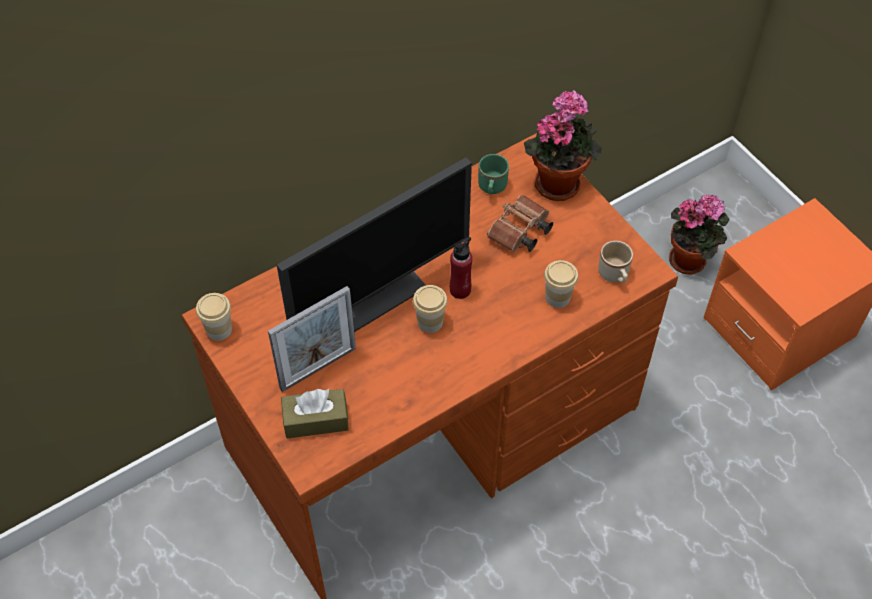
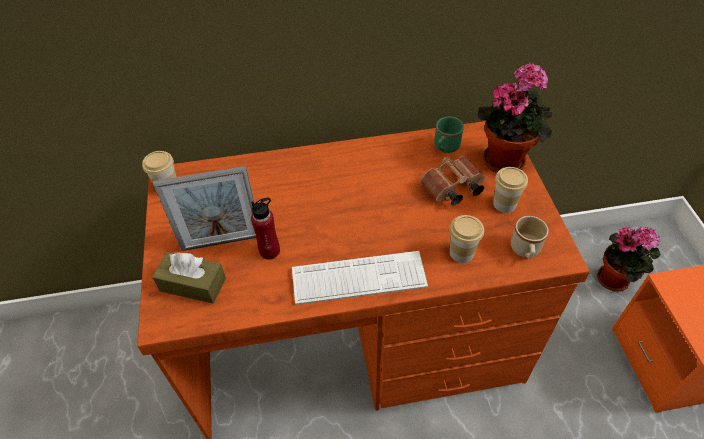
camera: 25 degrees right, 5 degrees down
(375, 291) = (305, 196): monitor -> none
(430, 322) = (336, 236): cup -> cup (504, 204)
(460, 290) = (376, 218): red bottle -> red bottle (269, 251)
(474, 356) = (359, 278): none -> keyboard

